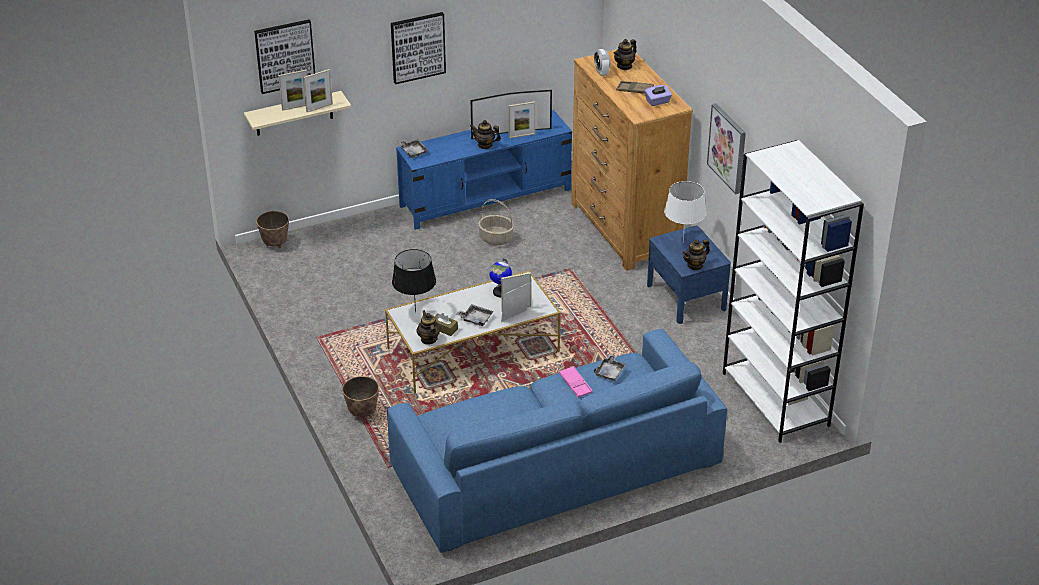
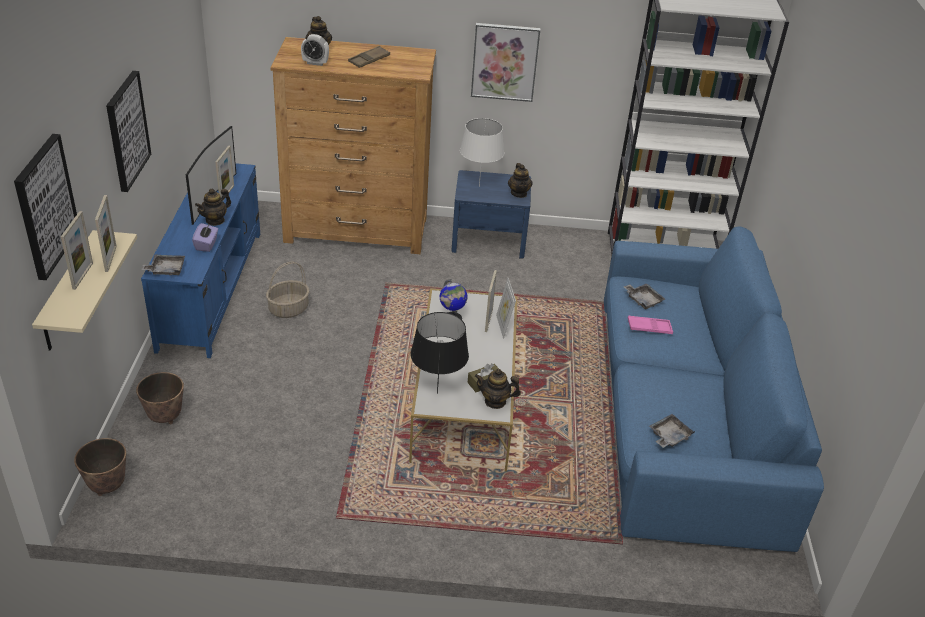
camera: 65 degrees left, 0 degrees up
(362, 413) = (511, 530): planter -> planter (165, 417)
(475, 319) = (484, 354): grey tray -> grey tray (669, 436)
(657, 102) = (404, 58): purple tissue box -> purple tissue box (206, 245)

